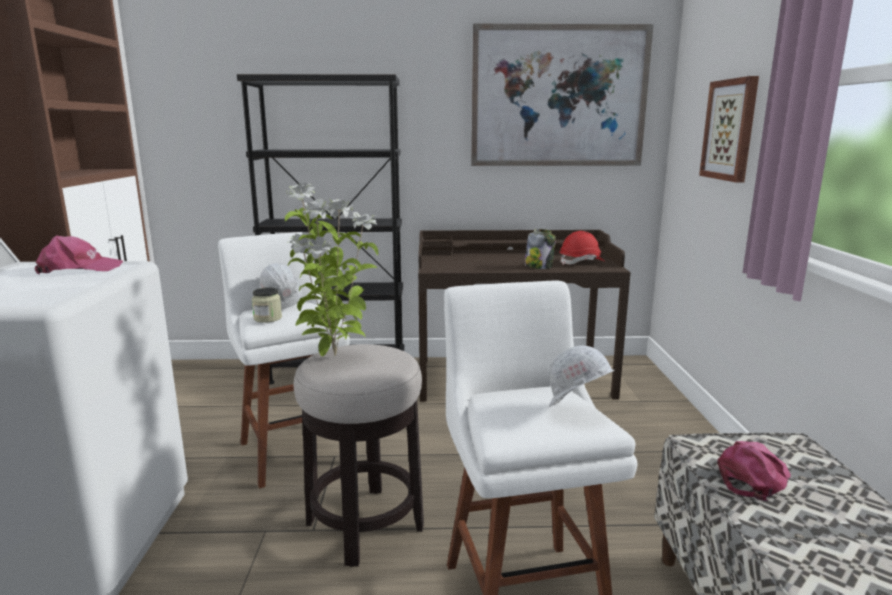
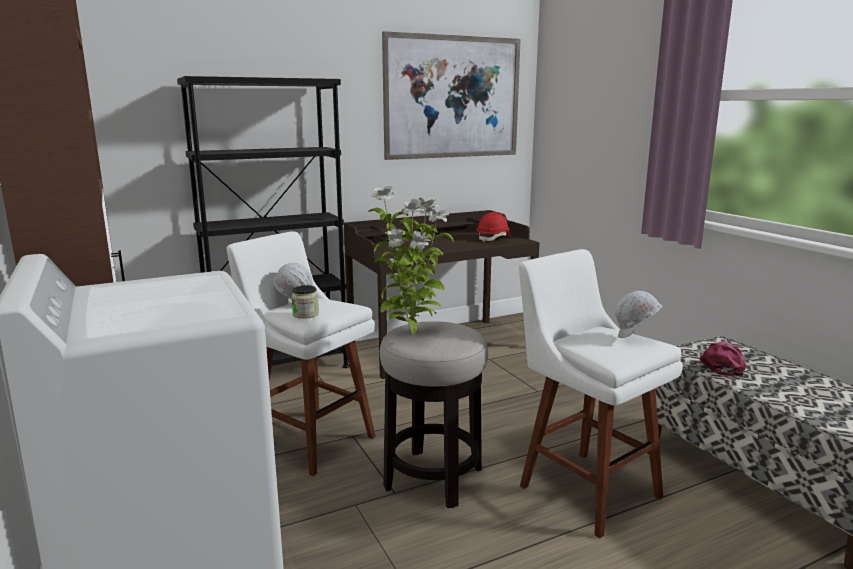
camera: 25 degrees left, 0 degrees up
(79, 269) = (173, 284): pink cap -> none
(539, 266) = (468, 245): jar -> none
(730, 130) = (605, 127): picture -> none

